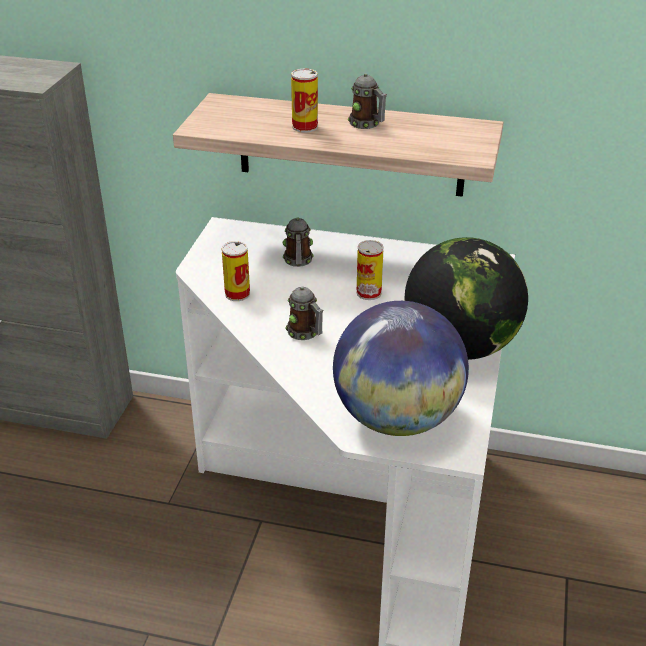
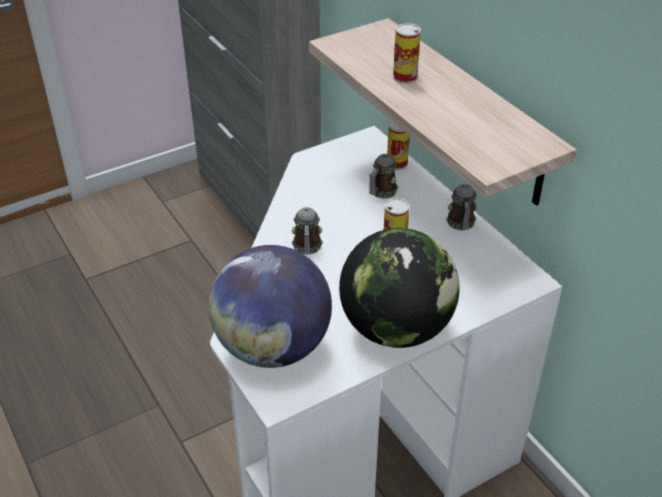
camera: 45 degrees right, 5 degrees up
(237, 294) = (306, 193): can -> can (397, 163)
(367, 124) = (455, 97): mug -> mug (461, 225)

